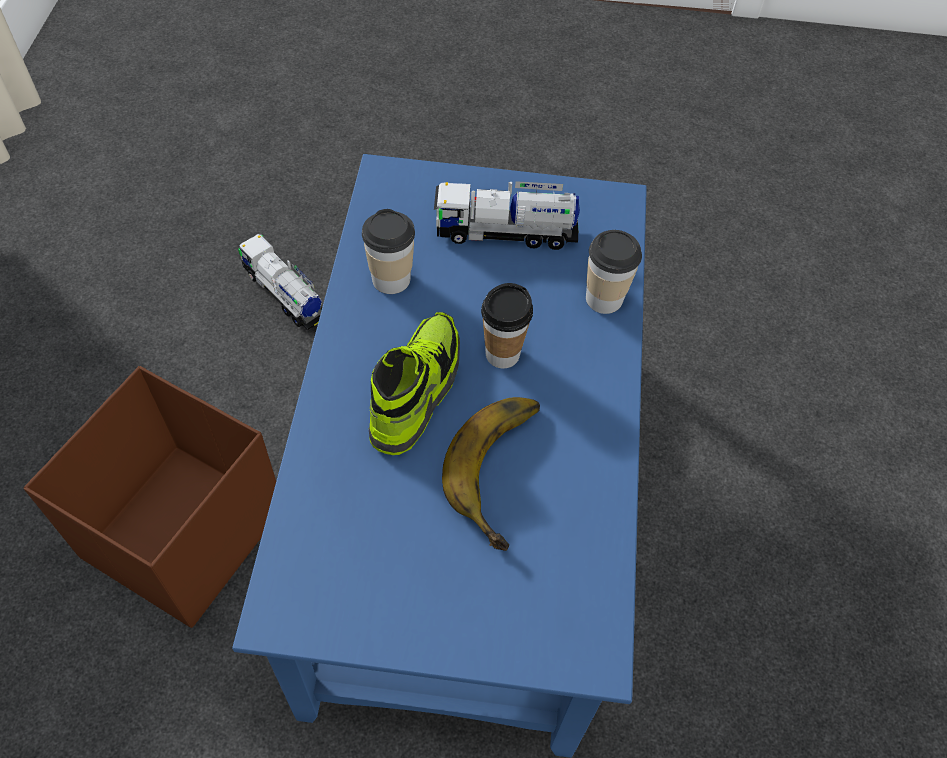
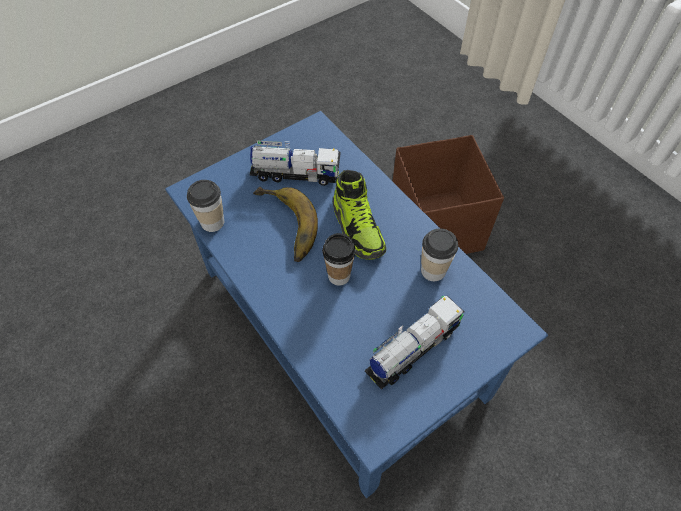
camera: 140 degrees right, 0 degrees up
(285, 294) = (548, 359): toy truck -> toy truck (295, 174)
(604, 298) = (318, 352): cup -> cup (212, 222)

